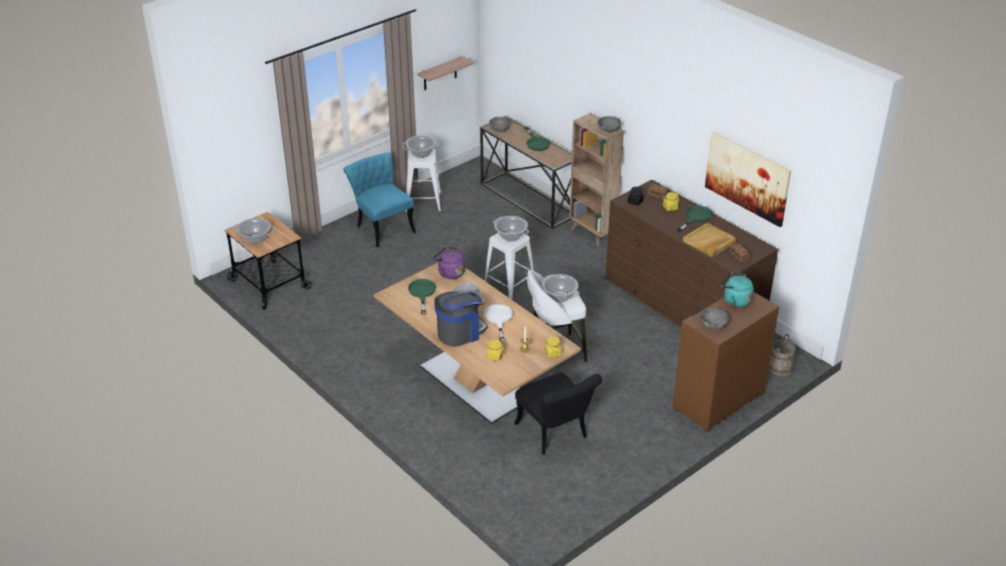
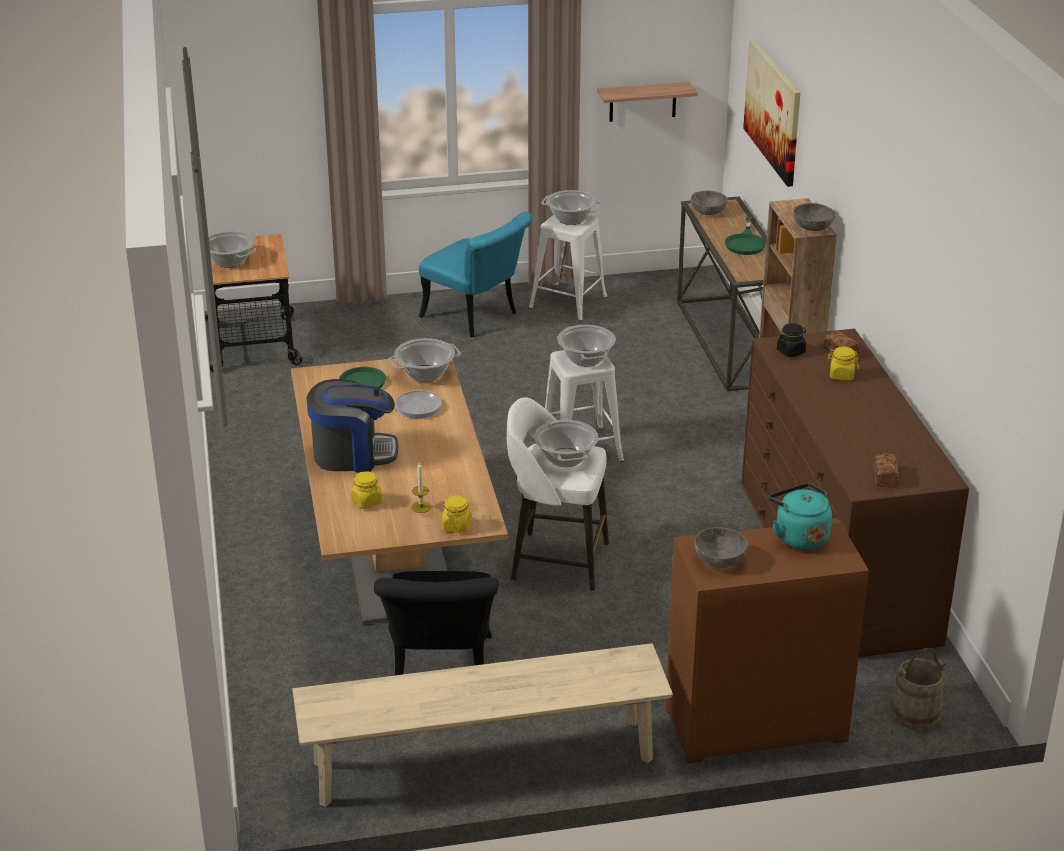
camera: 30 degrees right, 5 degrees down
(382, 227) = (476, 318): turquoise chair -> turquoise chair turned 135 degrees clockwise
(449, 273) = (425, 373): purple kettle -> cooking pot
(498, 319) = (427, 455): white frying pan -> none
(617, 471) = (483, 762): none -> beige bench
(695, 217) = (870, 401): green frying pan -> none
(709, 242) = (855, 442): beige tray -> none
(747, 178) = (952, 342): picture -> picture (773, 111)

